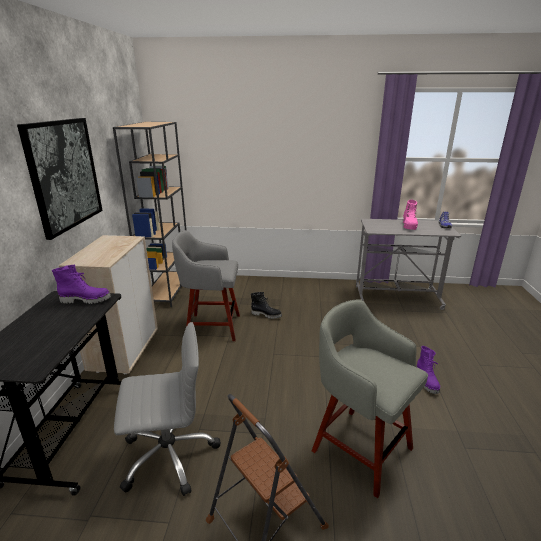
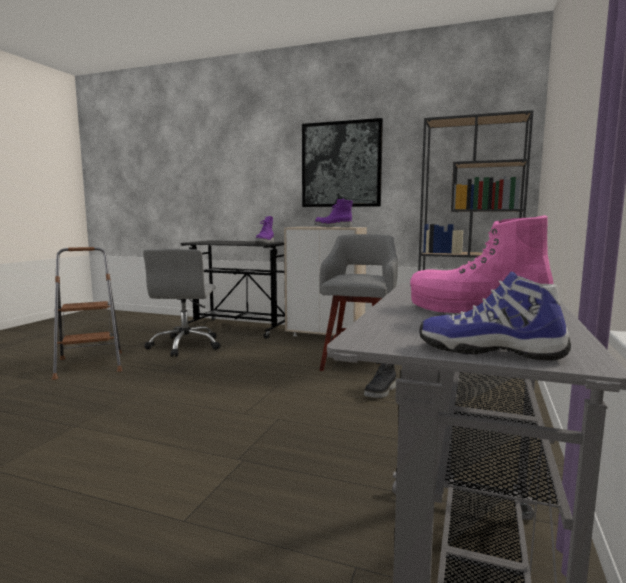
camera: 105 degrees right, 15 degrees down
(359, 447) = (85, 403): grey stool -> none
(427, 381) = (93, 484): purple boot -> purple boot (332, 227)

